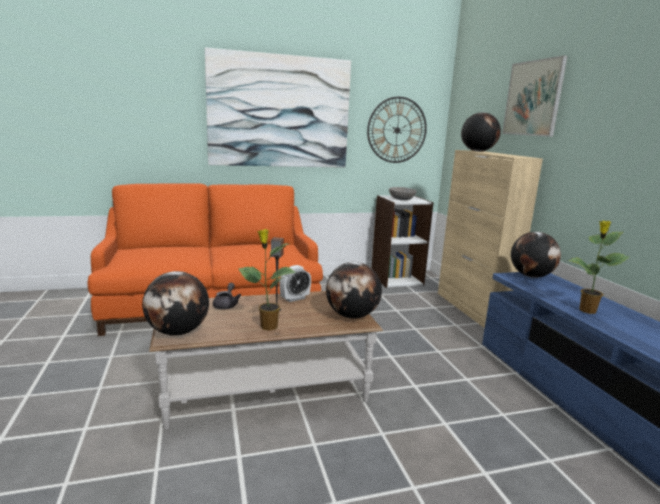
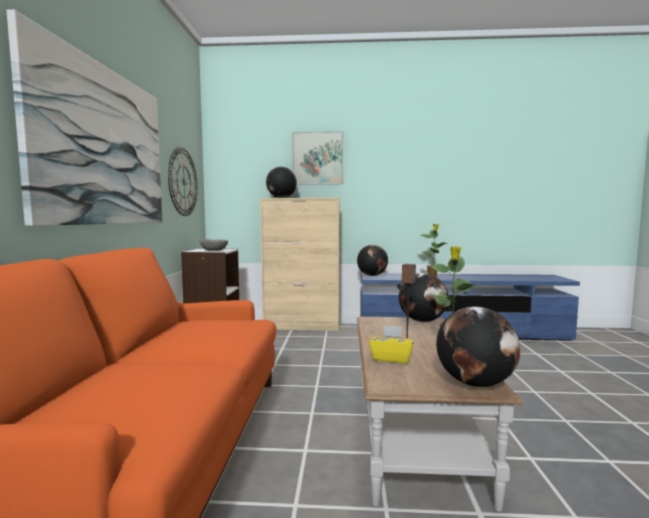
camera: 70 degrees left, 10 degrees down
(226, 305) = (391, 358): grey teapot -> yellow tissue box
(295, 298) = (378, 332): alarm clock -> none

